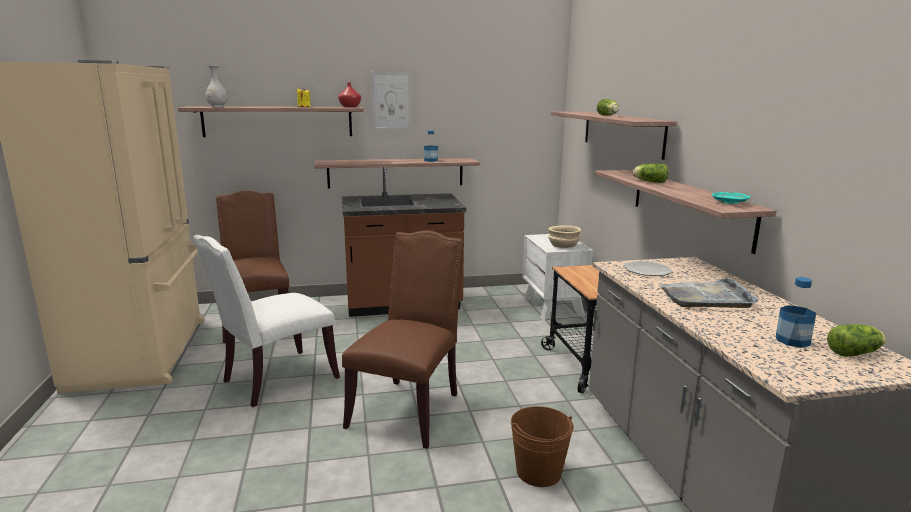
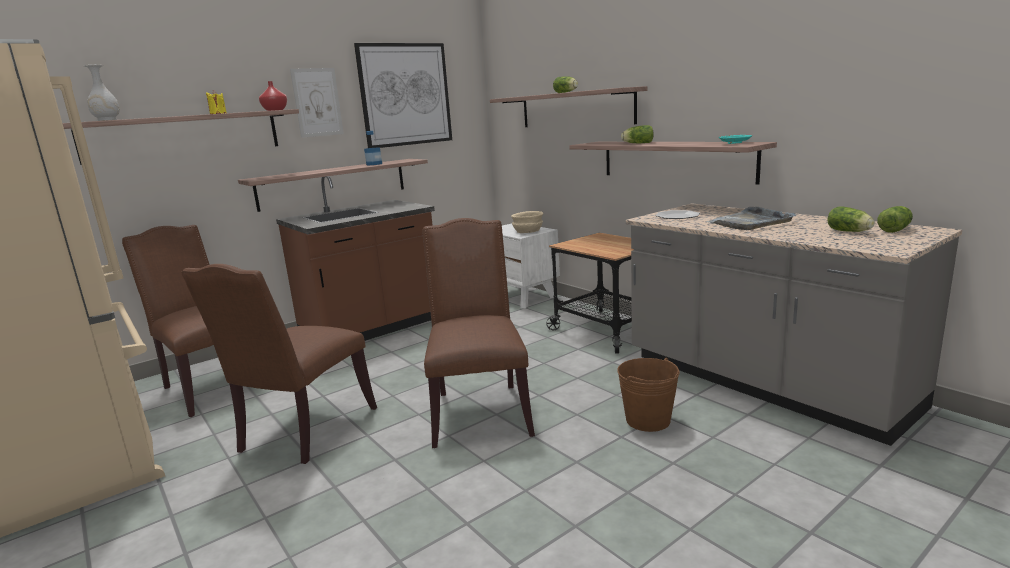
camera: 25 degrees left, 0 degrees up
(275, 380) = (303, 432): white chair -> brown chair
(476, 99) = (405, 95): none -> picture
(792, 340) = (850, 231): bottle -> lettuce

